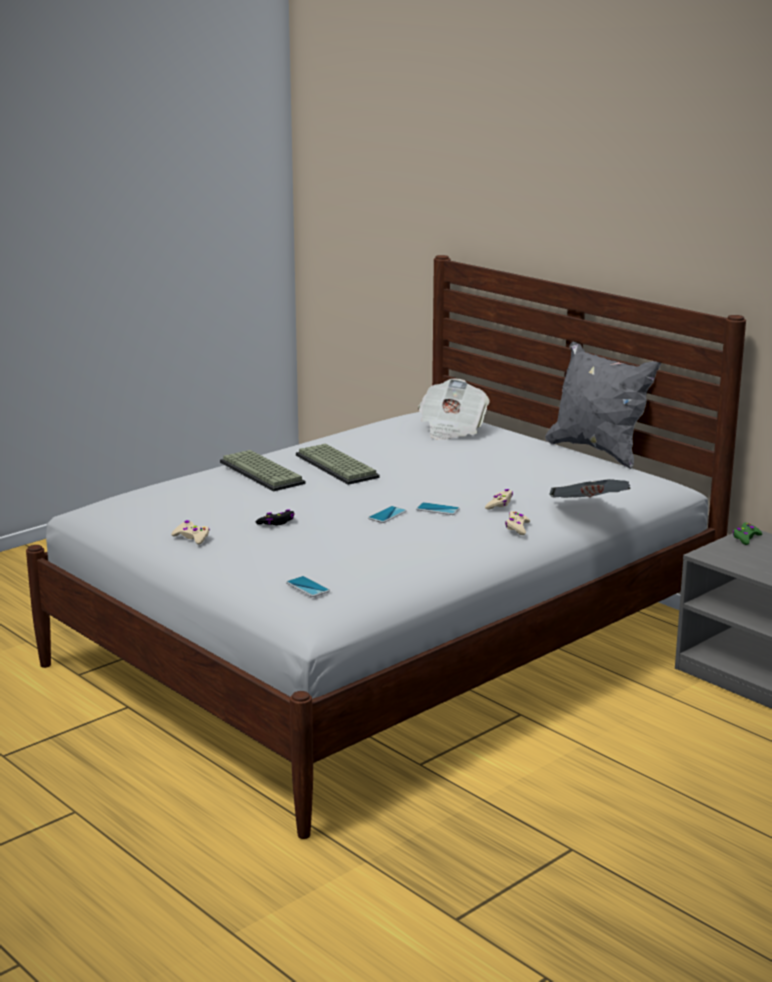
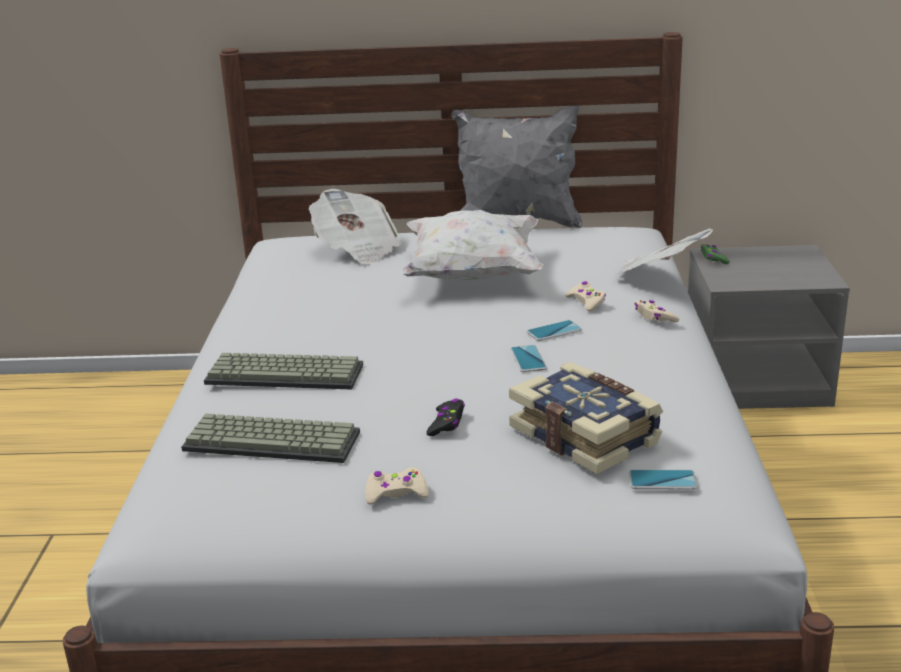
camera: 45 degrees left, 5 degrees up
(323, 555) = (586, 435): none -> book
(338, 466) = (348, 330): keyboard -> keyboard (274, 440)
(475, 466) = (473, 275): none -> white pillow

